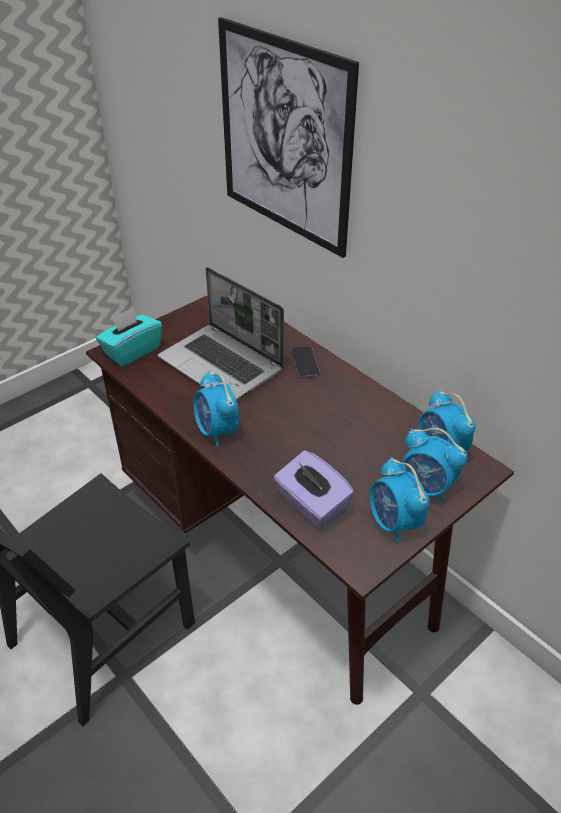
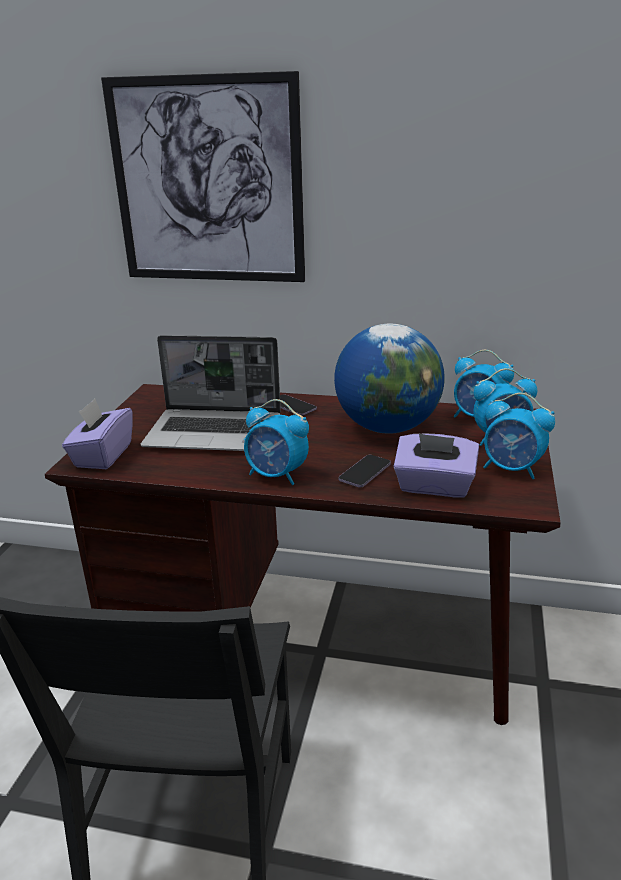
camera: 35 degrees left, 15 degrees down
(132, 351) = (102, 455): turquoise tissue box -> purple tissue box
(278, 462) = (365, 473): none -> phone
(351, 424) = (388, 427): none -> globe

